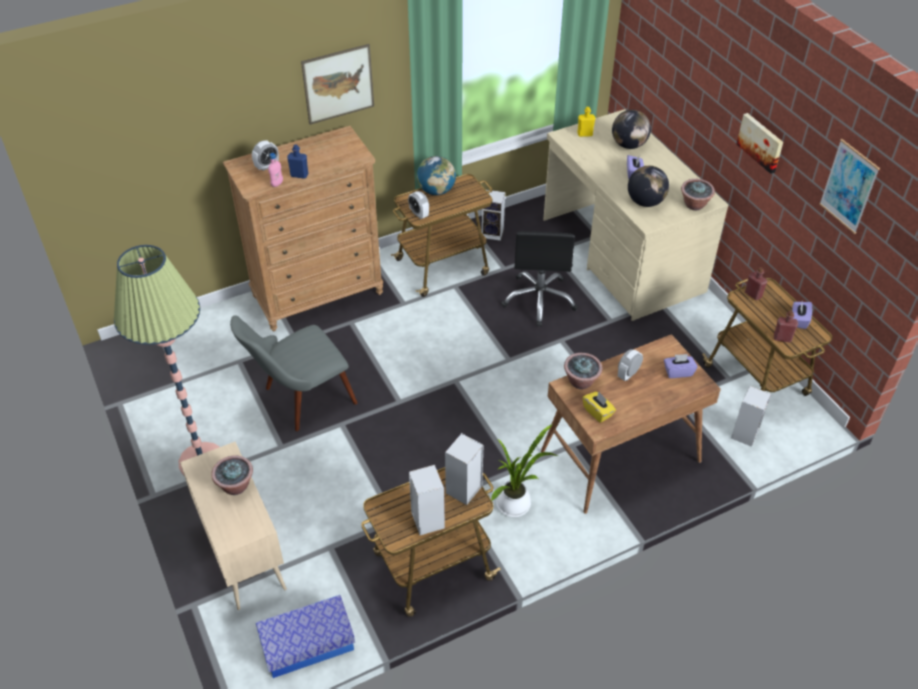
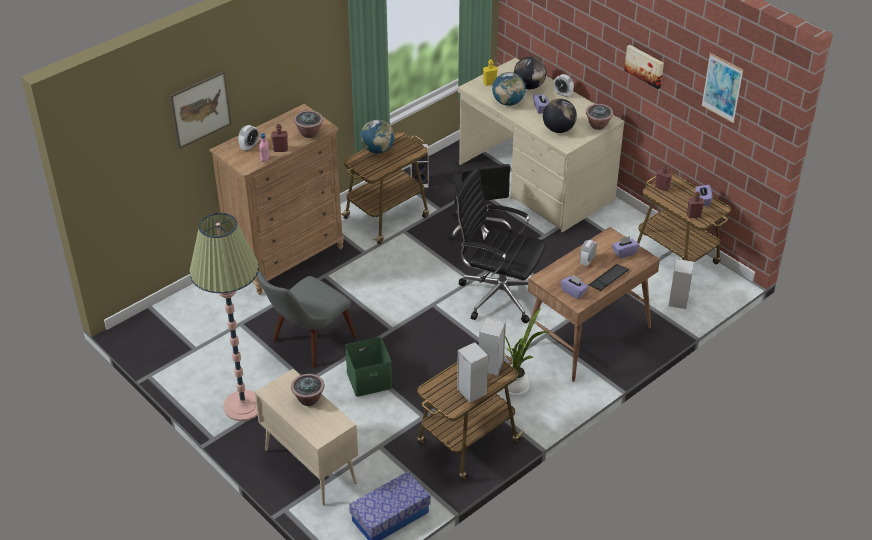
camera: 15 degrees left, 5 degrees down
(299, 175) = (280, 149): blue bottle -> red bottle
(338, 84) = (294, 70): picture -> picture (200, 109)
(349, 460) = (368, 380): none -> green storage box
(419, 214) = (370, 171): alarm clock -> alarm clock (563, 94)
(533, 383) = (498, 294): none -> black office chair
(581, 381) = (553, 273): potted plant -> potted plant (309, 133)
(598, 160) = (508, 102): none -> globe
(598, 412) = (573, 292): yellow tissue box -> purple tissue box
(647, 402) = (608, 278): none -> keyboard

